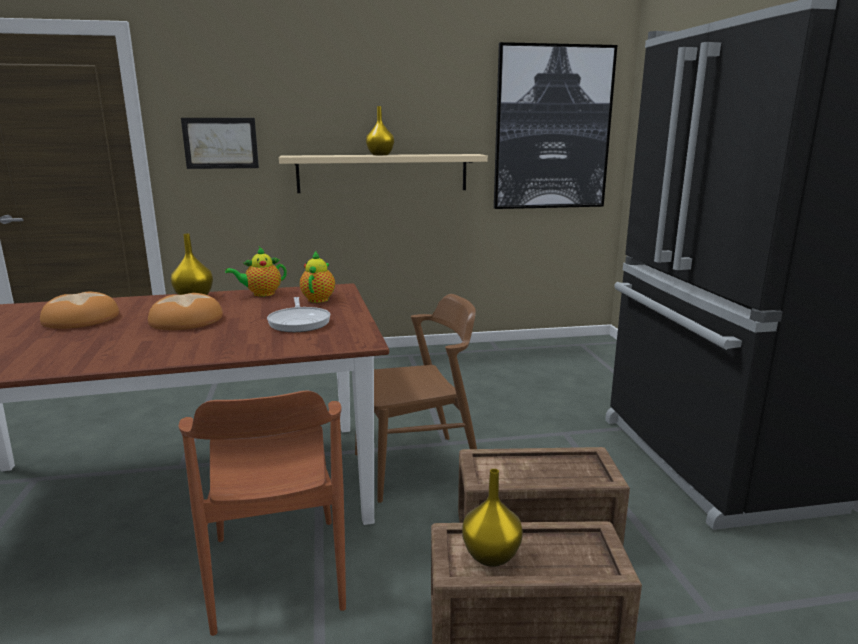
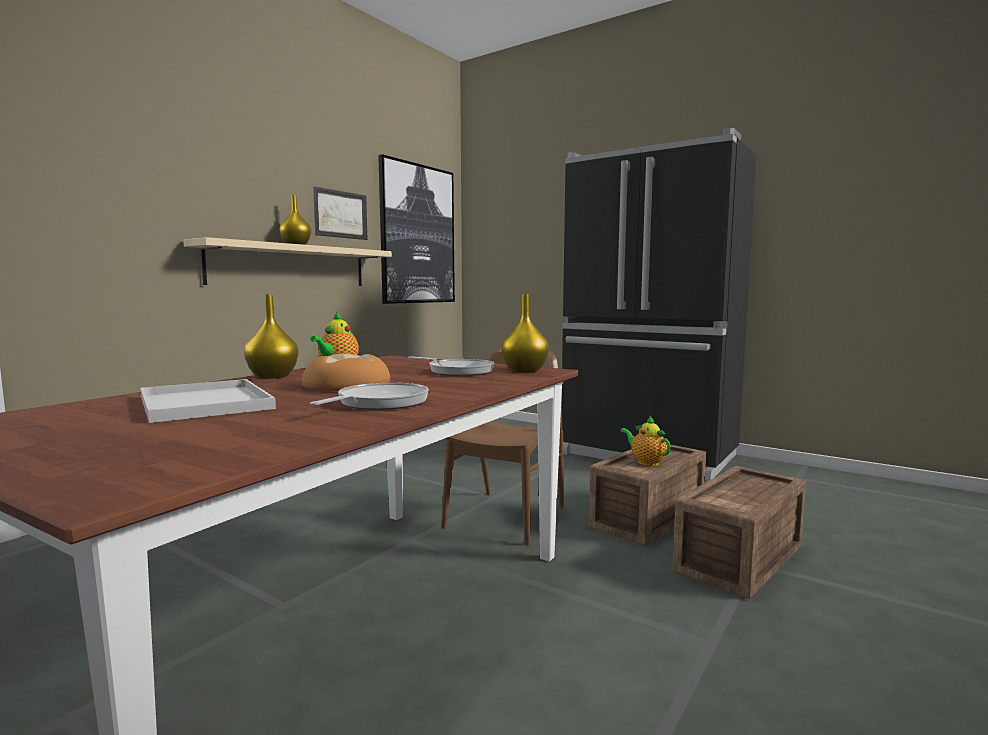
camera: 45 degrees left, 10 degrees down
(81, 319) = (203, 402): bread -> white tray
(123, 349) = (379, 403): none -> frying pan
(220, 143) = (104, 217): picture -> picture (341, 214)
(277, 572) = (558, 617): brown chair -> none
(319, 299) = (407, 362): teapot -> teapot (646, 462)
(492, 555) = (732, 499): yellow vase -> yellow vase (525, 370)

